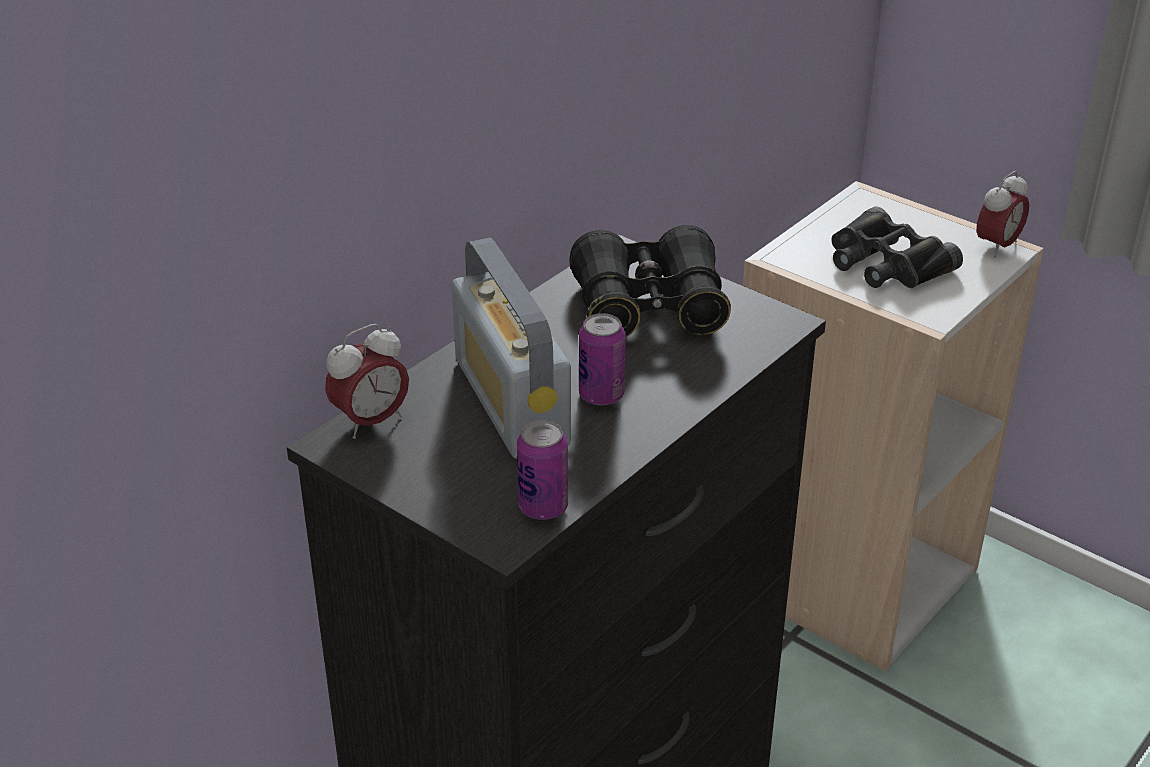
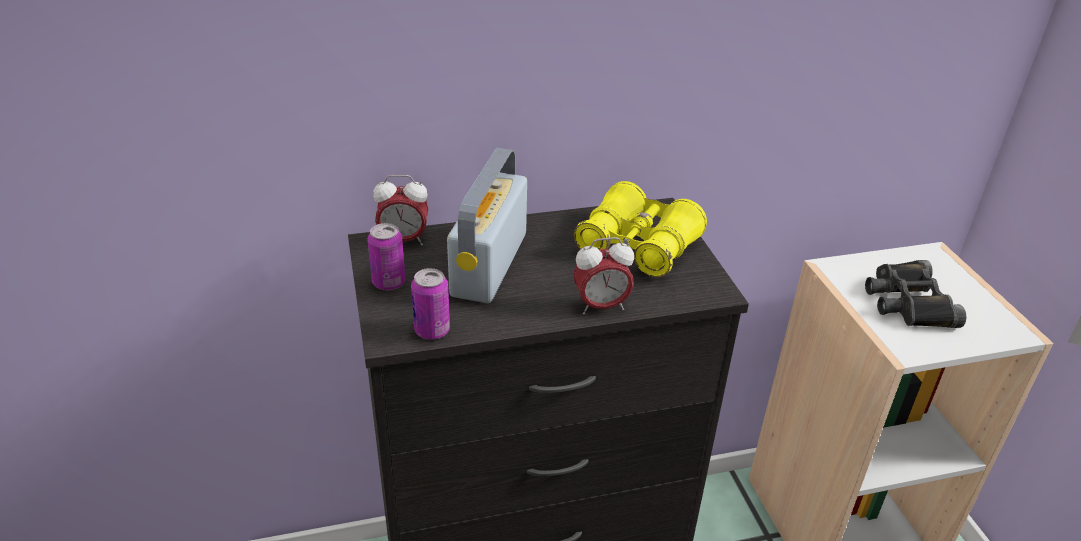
camera: 35 degrees right, 0 degrees up
(601, 395) = (545, 283): can -> can (389, 283)
(648, 308) = (638, 246): black binoculars -> yellow binoculars
(997, 246) = (1012, 326): alarm clock -> alarm clock (601, 306)

